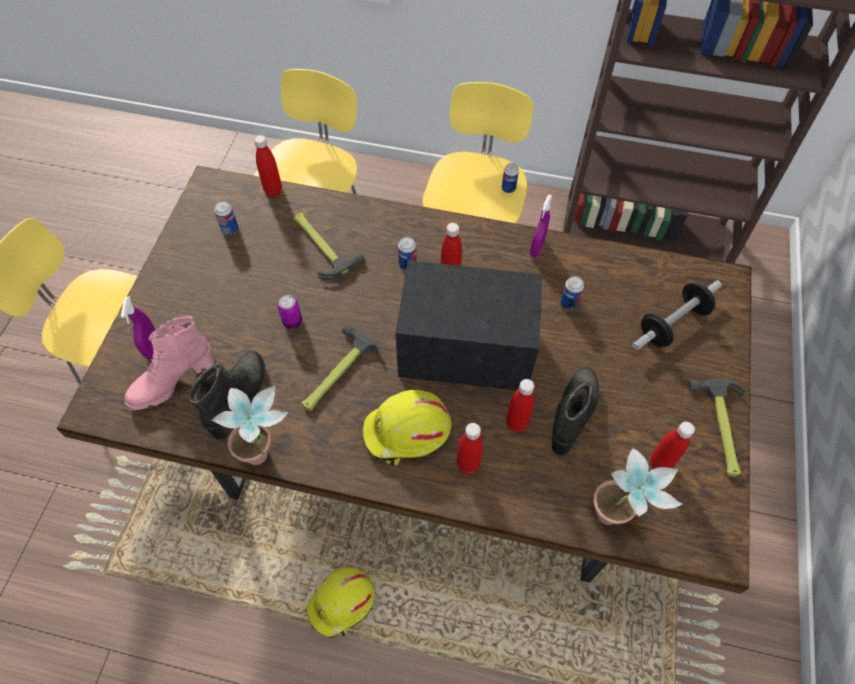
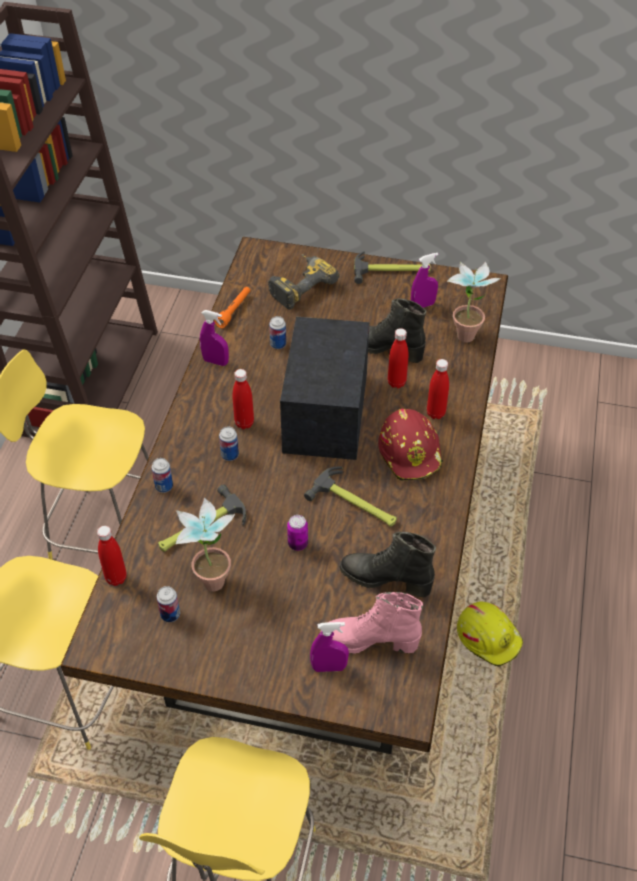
camera: 90 degrees left, 10 degrees down
(172, 381) = (369, 641): pink boot -> pink boot turned 135 degrees clockwise
(265, 452) = (439, 553): potted plant -> potted plant (211, 575)
(407, 432) = (411, 452): yellow hard hat -> red hard hat
(508, 188) = (88, 417): can -> can (164, 486)
(618, 261) = (234, 311): none -> orange flashlight
(660, 463) = (423, 305): red bottle -> purple spray bottle
(672, 324) = (299, 285): dumbbell -> power drill

